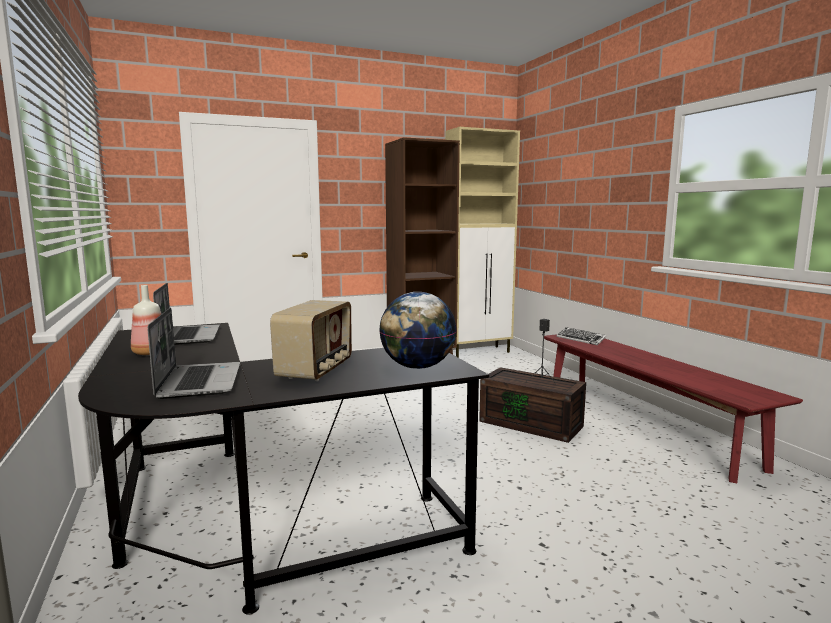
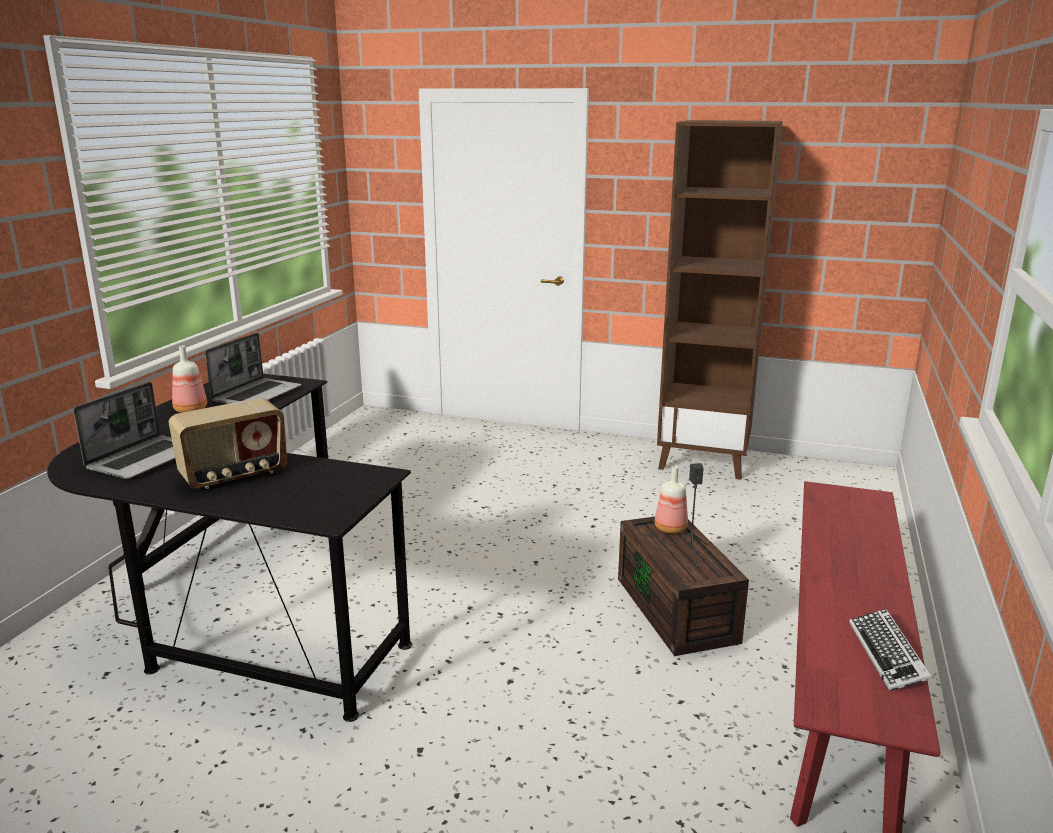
camera: 40 degrees right, 10 degrees up
(417, 367) = (309, 501): globe -> none
(478, 352) = (815, 469): beige cabinet -> none
(510, 374) = (669, 529): none -> bottle
(581, 339) = (847, 506): keyboard -> keyboard (887, 655)

